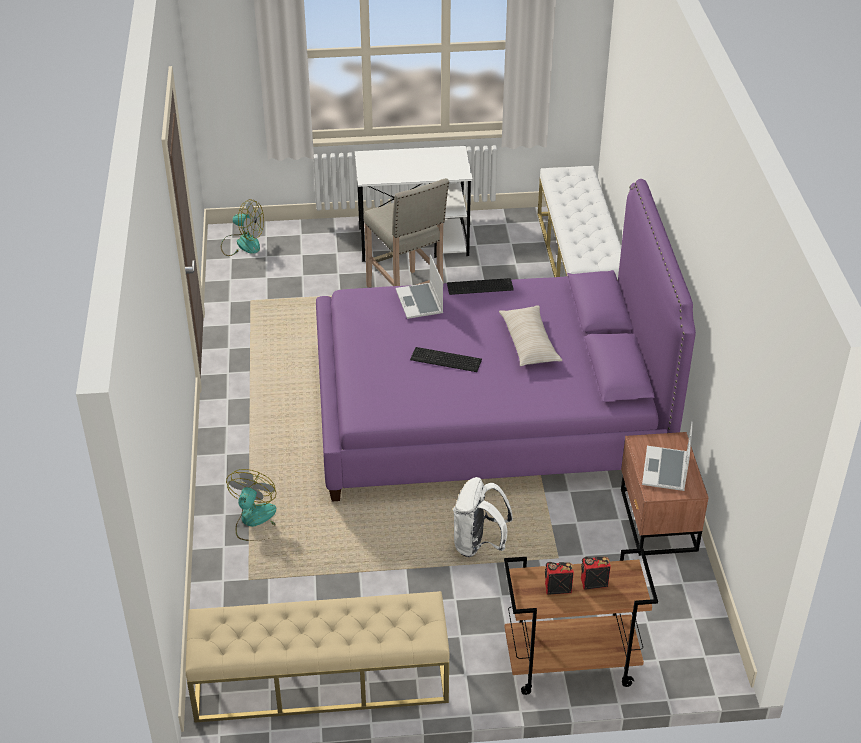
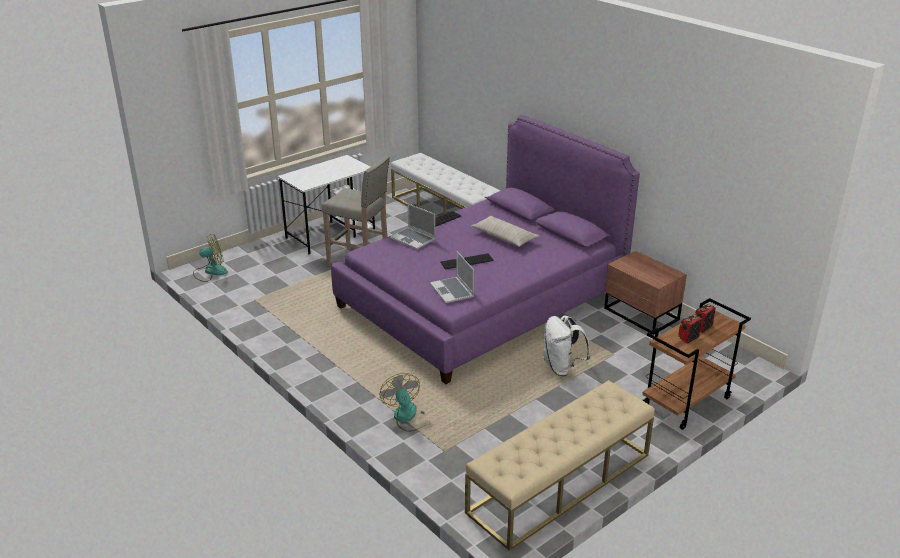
camera: 35 degrees left, 10 degrees down
(666, 470) = (650, 271): laptop -> laptop (452, 291)

